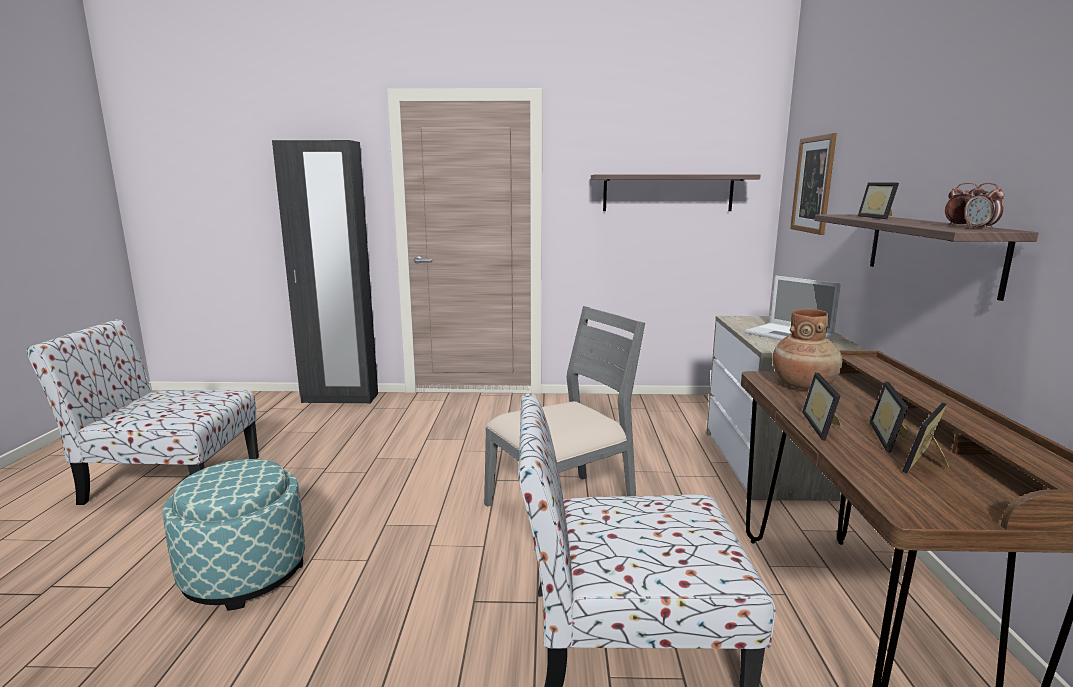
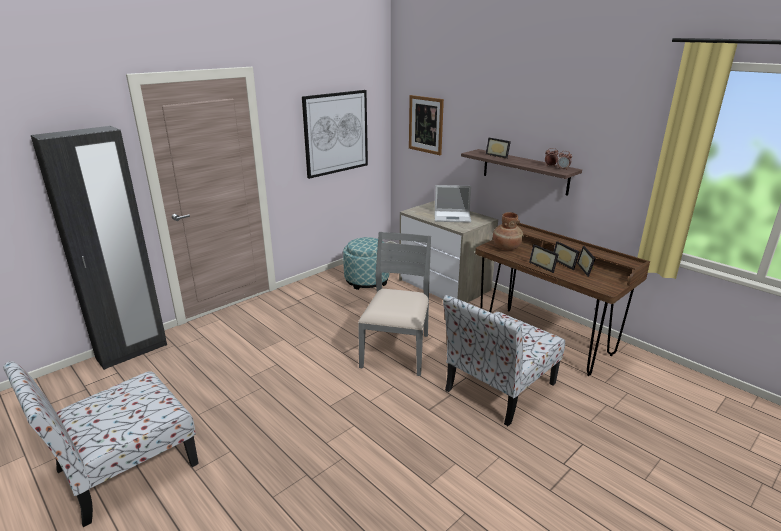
camera: 45 degrees left, 10 degrees up
(244, 573) = (305, 471): ottoman -> ottoman (367, 280)
(667, 193) = (336, 133): shelf -> picture

